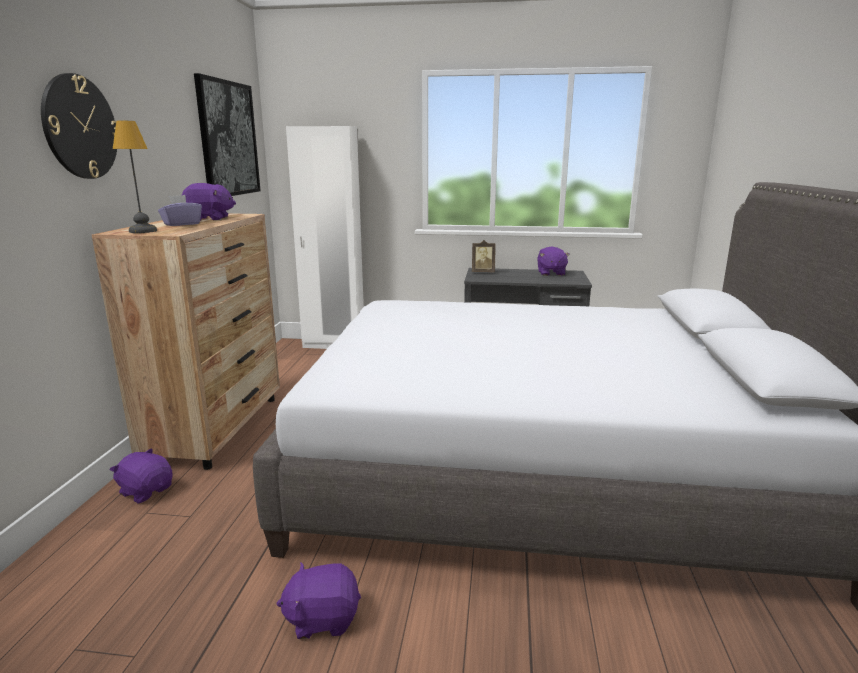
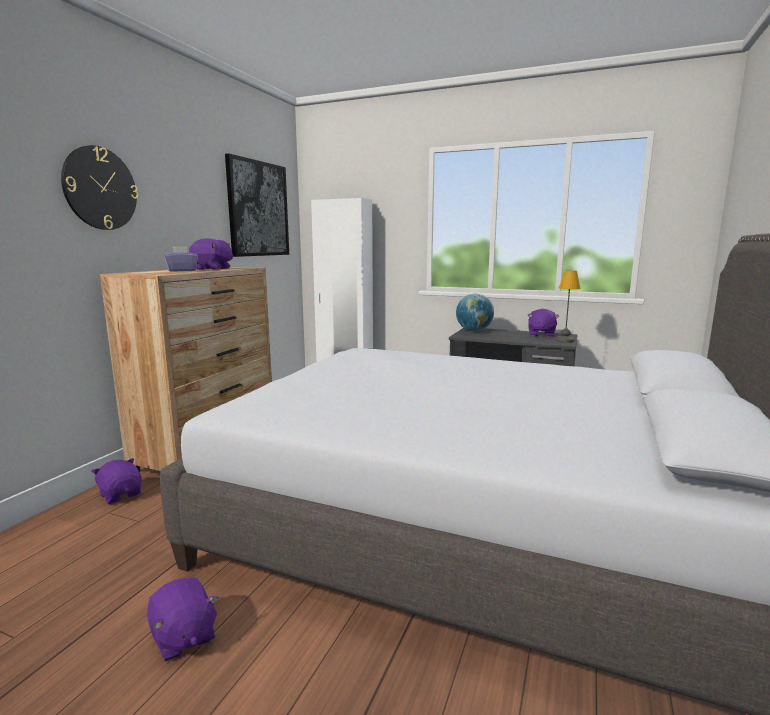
camera: 15 degrees right, 5 degrees down
(143, 231) = (140, 273): table lamp -> table lamp (565, 340)
(322, 618) = (183, 637): purple plush toy -> purple plush toy turned 135 degrees counterclockwise
(483, 272) = (474, 331): picture frame -> globe

